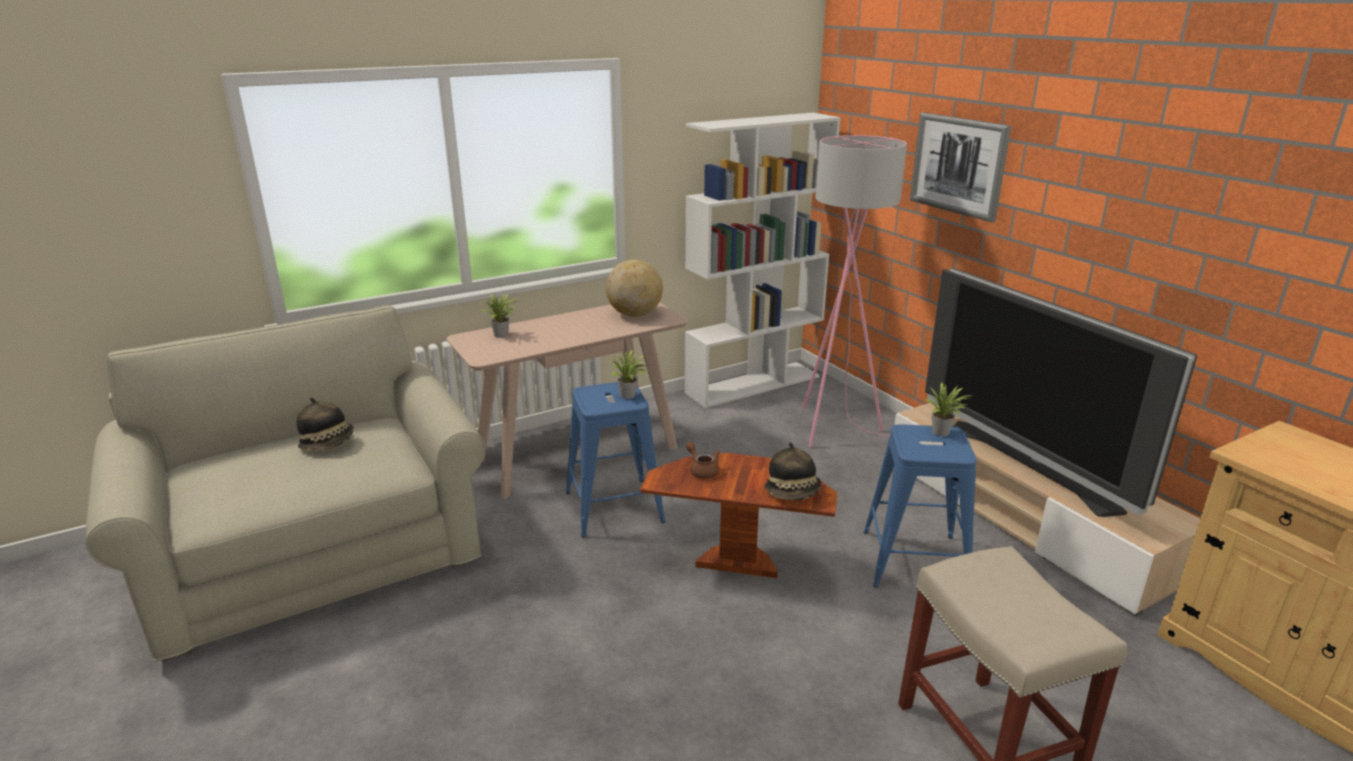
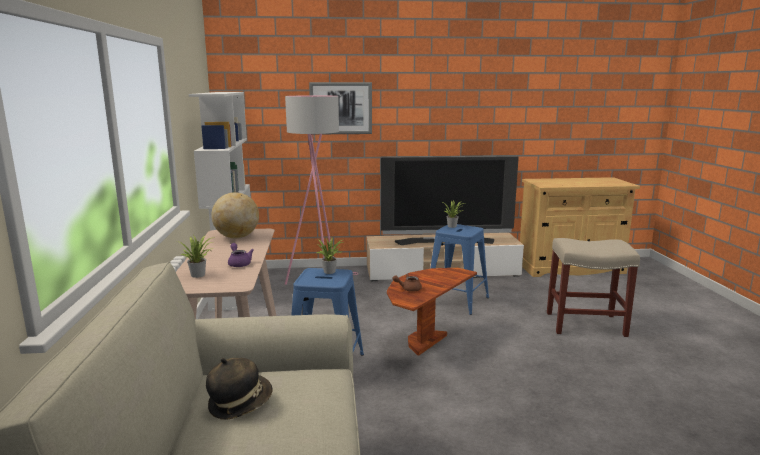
camera: 65 degrees left, 10 degrees down
(547, 340) = (239, 263): none -> purple teapot
(793, 492) = (451, 275): hat -> none

